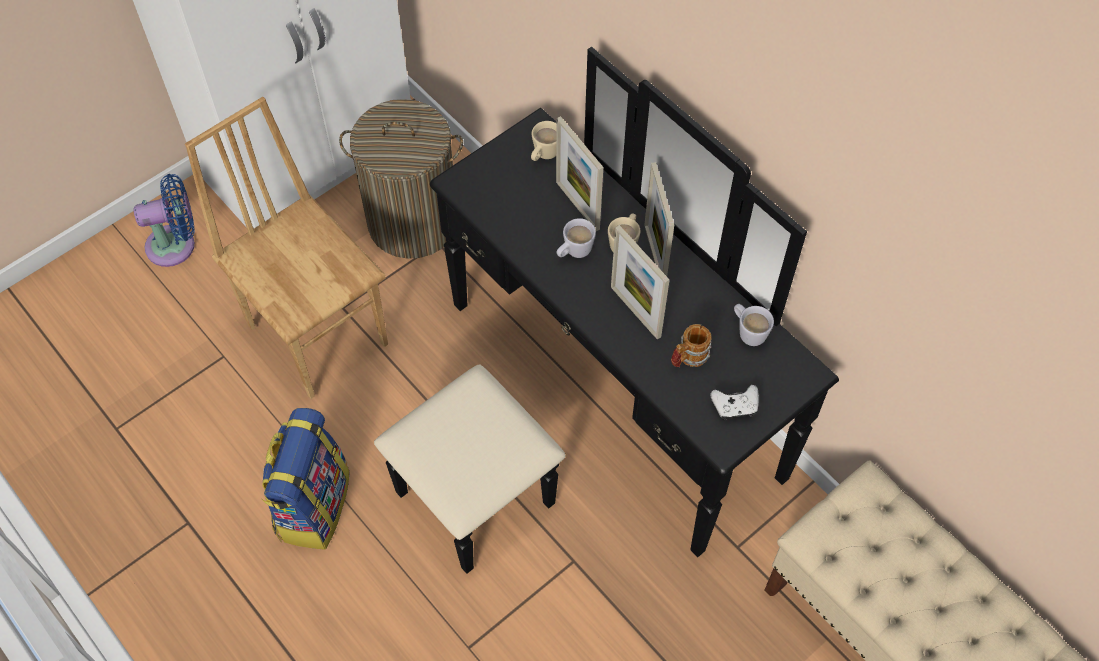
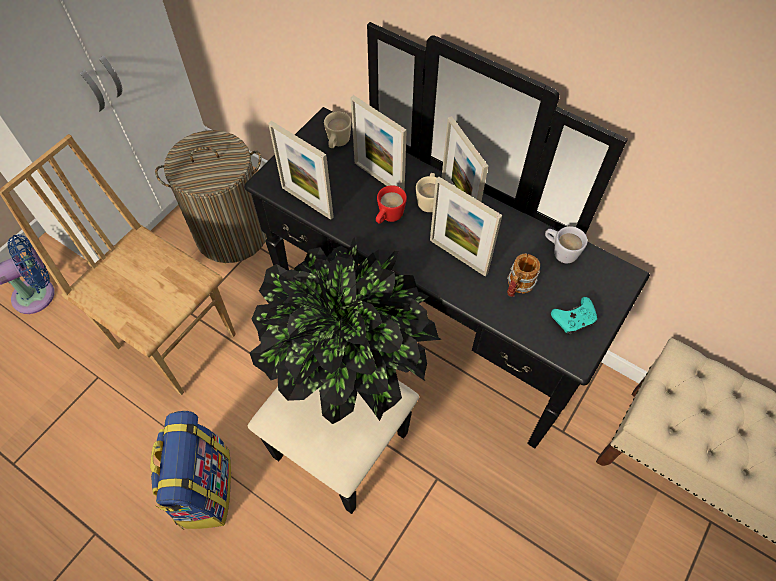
camera: 15 degrees left, 0 degrees up
(492, 215) = (307, 202): none -> picture frame
(499, 399) = (349, 361): none -> potted plant
(574, 252) = (388, 218): white mug -> red mug
(735, 406) = (574, 320): white game controller -> turquoise game controller

